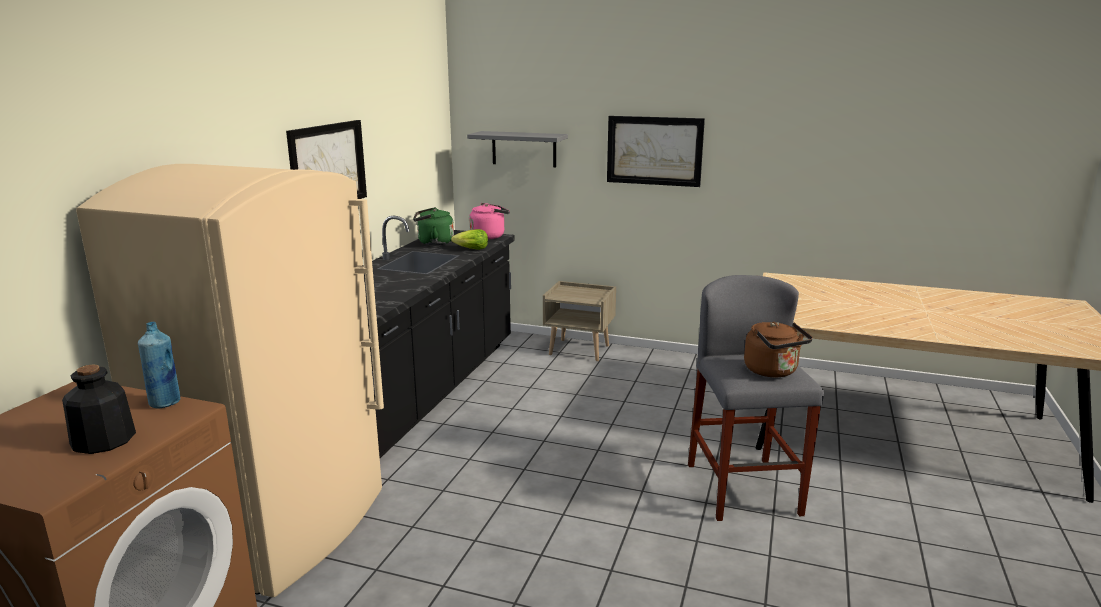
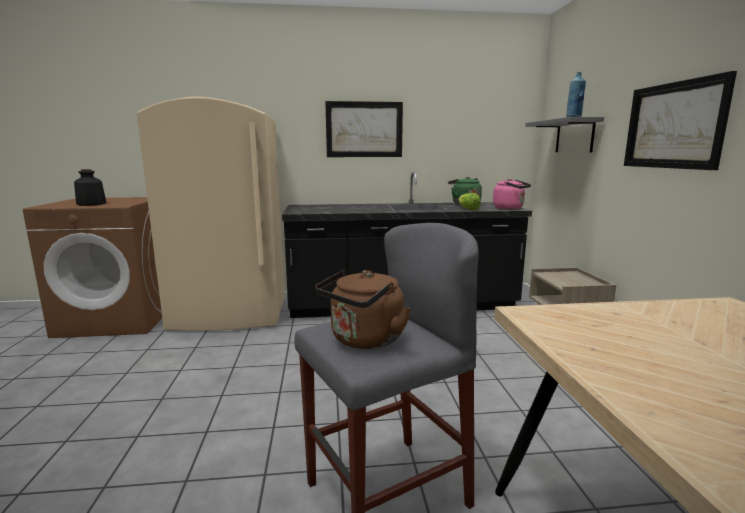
camera: 65 degrees right, 5 degrees down
(165, 403) = (132, 203): blue bottle -> blue bottle (573, 117)

